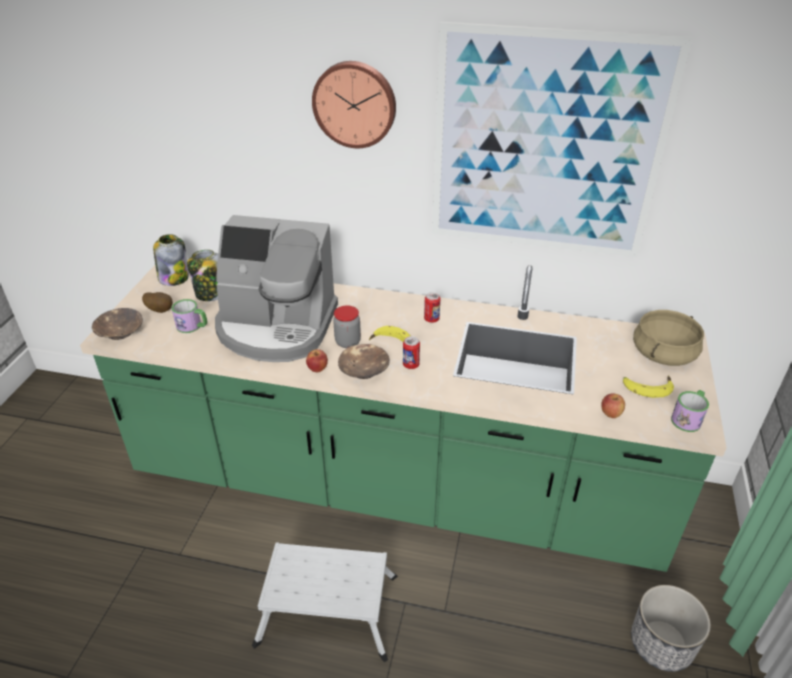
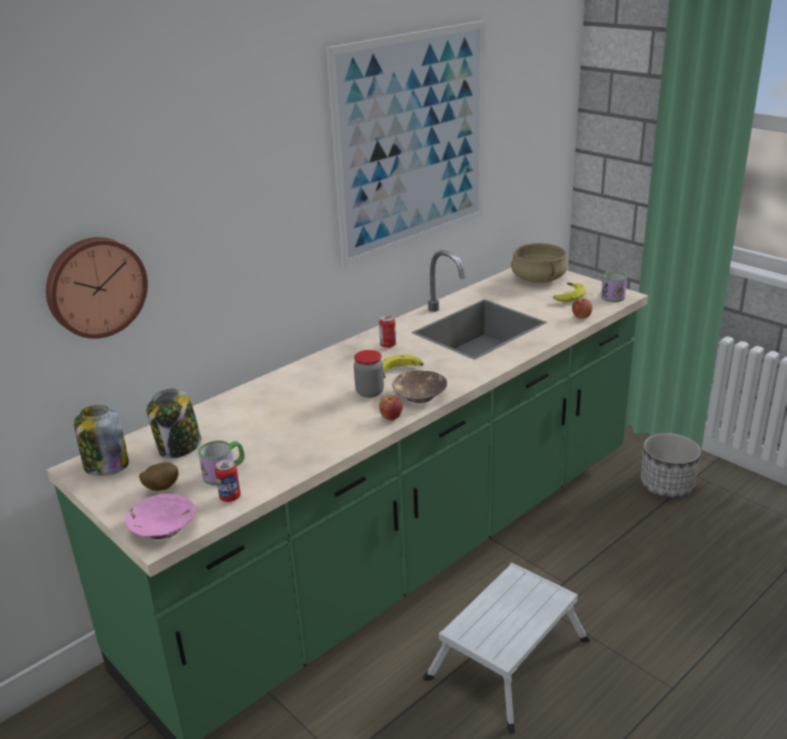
camera: 55 degrees left, 10 degrees down
(119, 331) = (163, 528): brown bowl -> pink bowl
(276, 327) = (296, 423): coffee machine -> none
(355, 104) = (262, 153): wall clock -> wall clock (95, 286)
(411, 365) = (439, 372): can -> can (230, 497)

